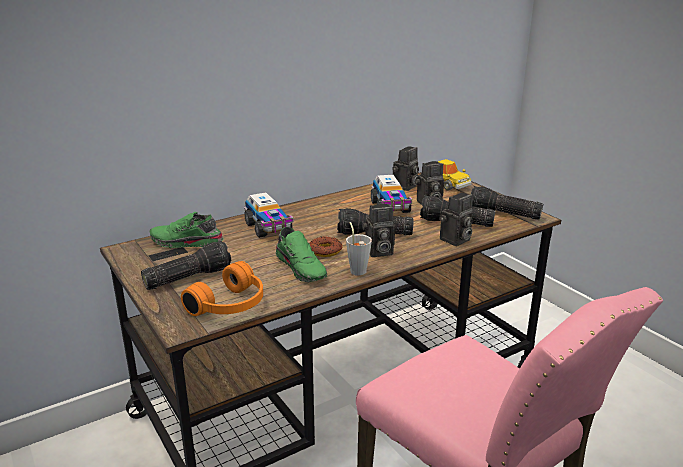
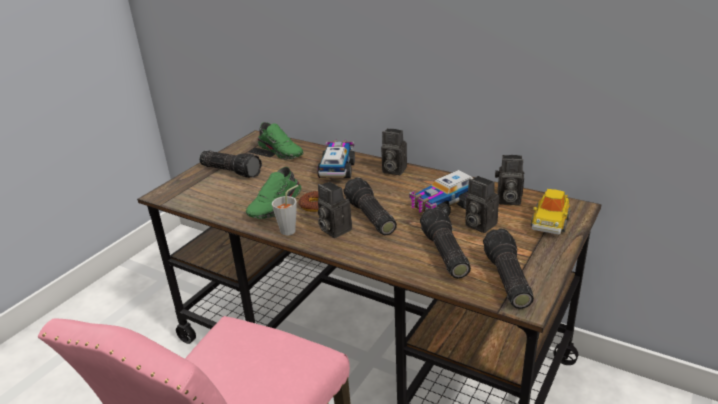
camera: 65 degrees right, 5 degrees up
(186, 243) = (282, 151): green shoe -> green shoe turned 150 degrees clockwise
(231, 305) = (200, 199): orange headphones -> none
(268, 228) = (337, 169): toy truck -> toy truck turned 150 degrees clockwise
(455, 240) = (398, 264): camera -> camera (392, 170)

